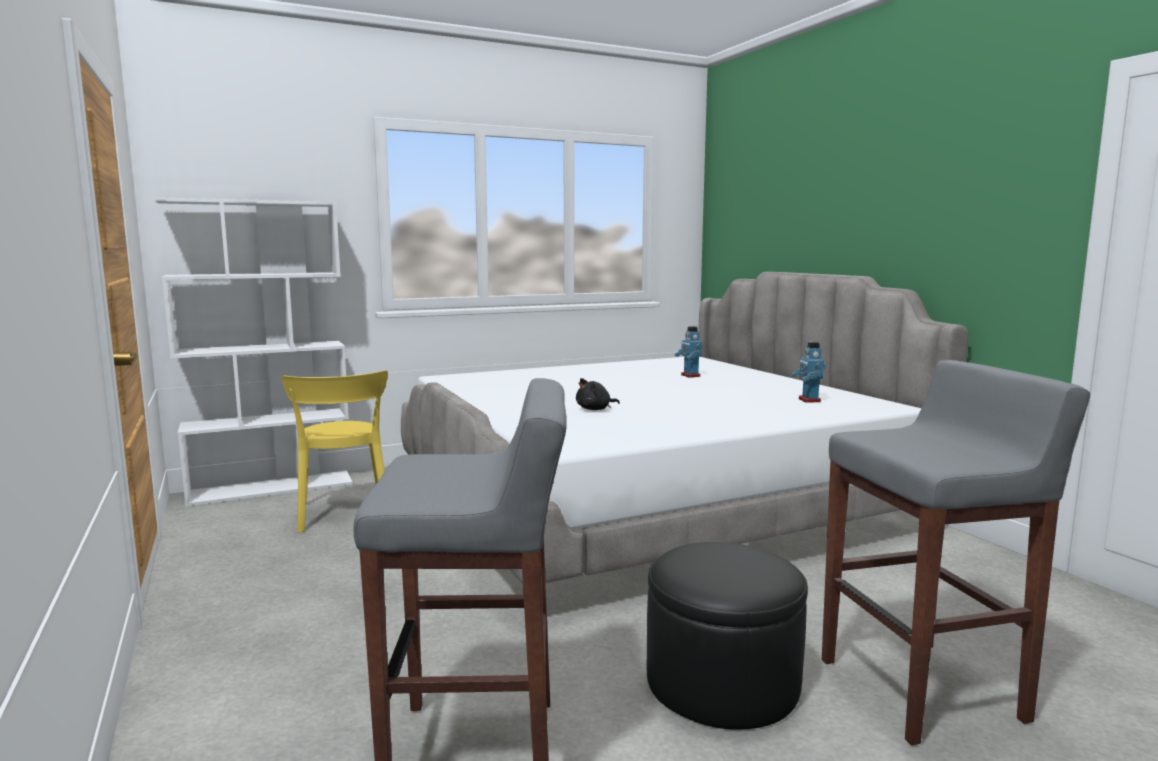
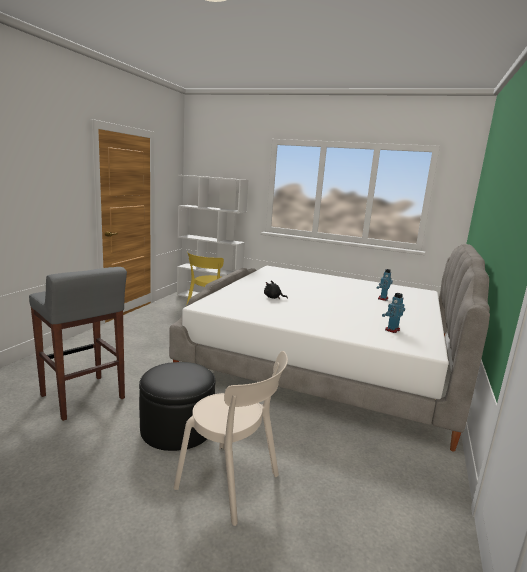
camera: 45 degrees right, 5 degrees up
(923, 689) = (231, 484): grey stool -> beige chair

